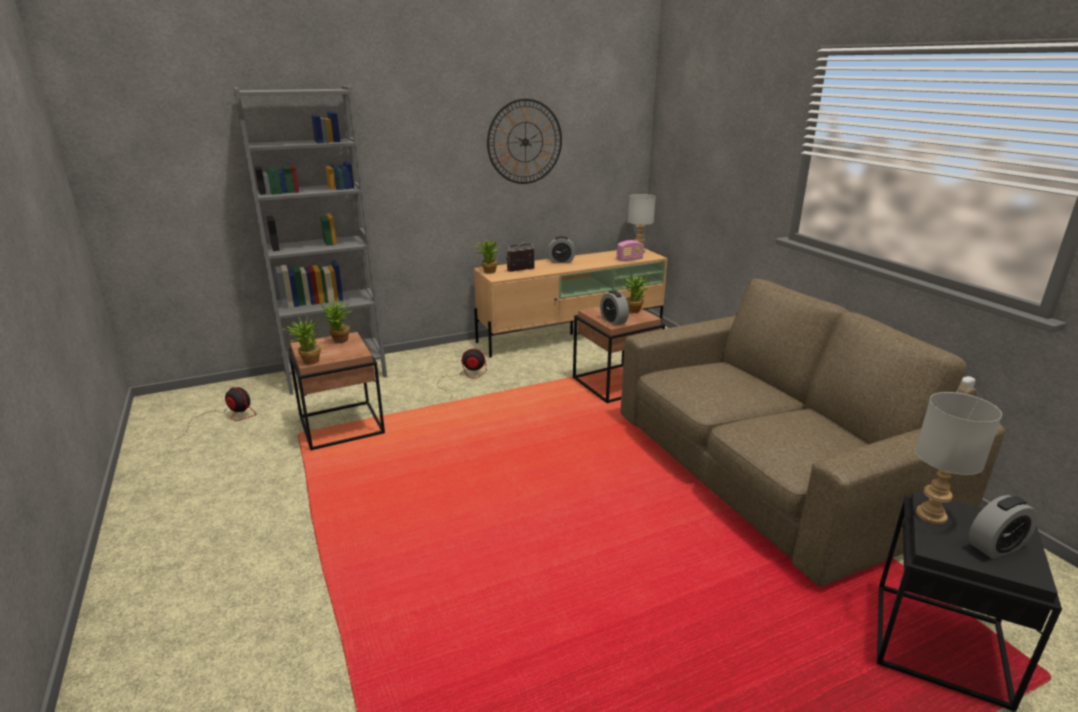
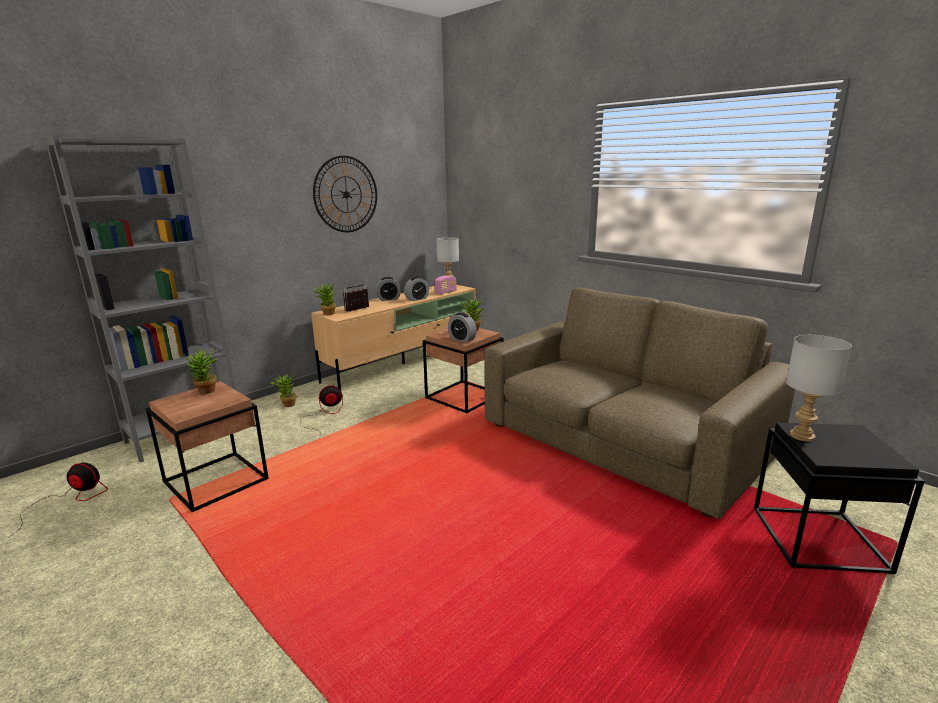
camera: 20 degrees left, 5 degrees down
(307, 361) = (181, 416): potted plant -> potted plant (286, 405)
(995, 547) = (858, 448): alarm clock -> alarm clock (417, 299)

